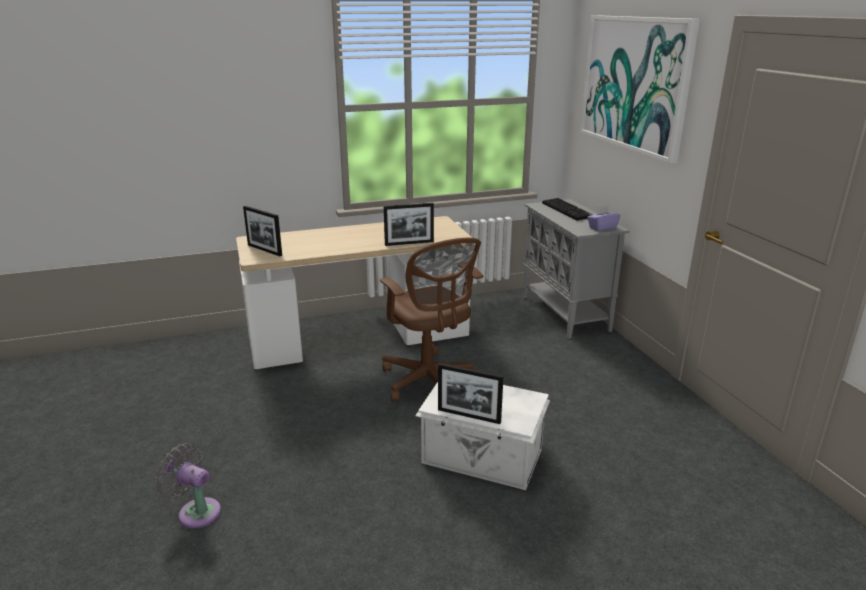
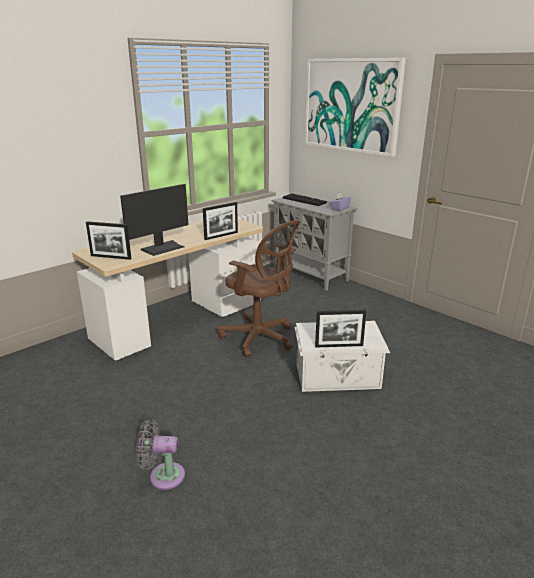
camera: 25 degrees left, 0 degrees up
(328, 248) = (162, 248): none -> monitor

